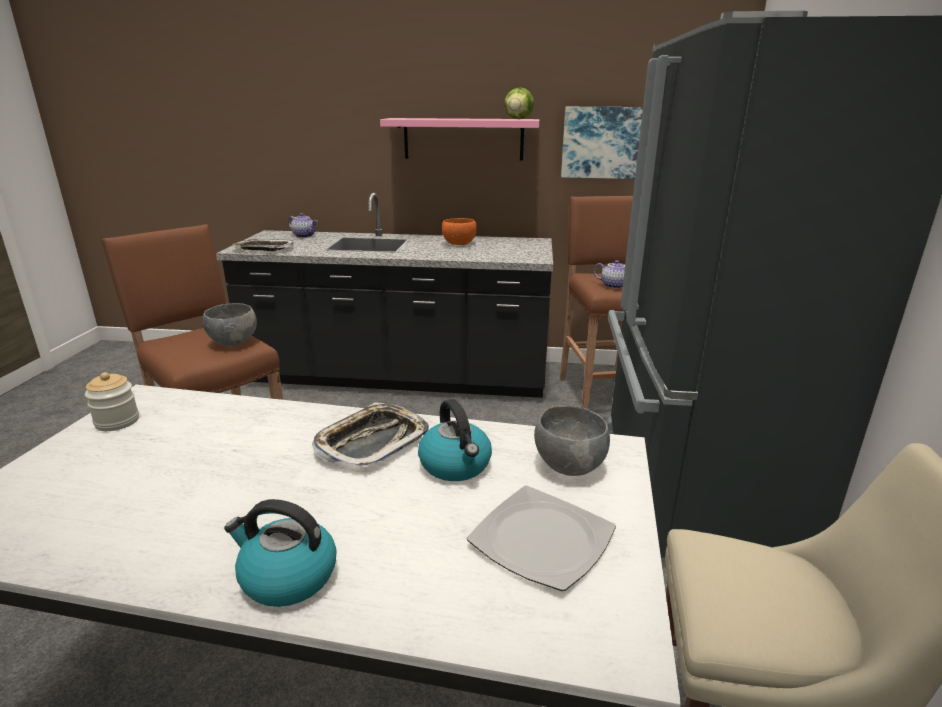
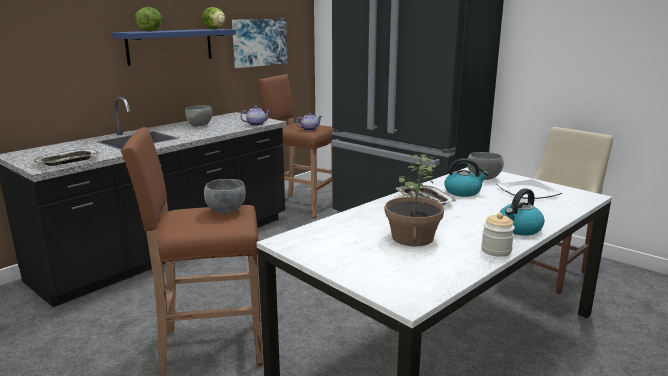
camera: 55 degrees left, 5 degrees down
(117, 421) = (315, 249): jar -> jar (496, 250)
(188, 475) = (412, 237): none -> potted plant
(304, 236) = (59, 148): teapot -> teapot (256, 124)
(424, 118) = (150, 31): none -> lettuce
(459, 244) = (200, 125): orange bowl -> grey bowl
(463, 139) = (170, 46): pink shelf -> blue shelf

